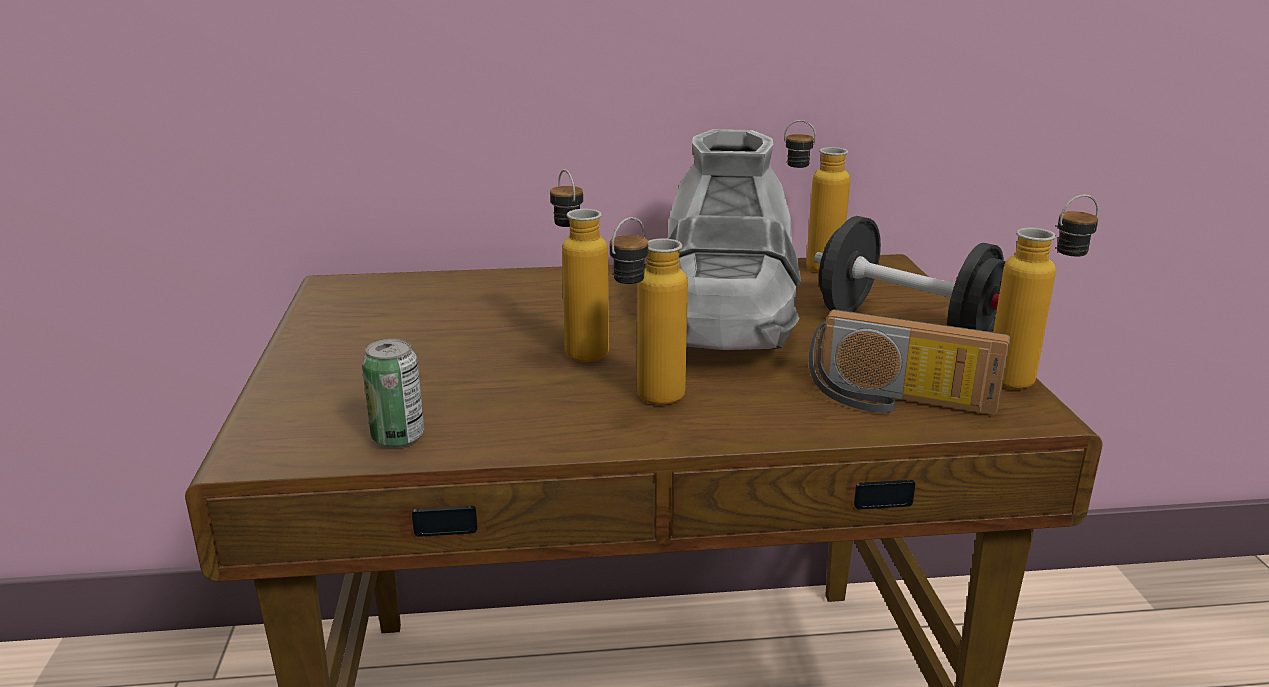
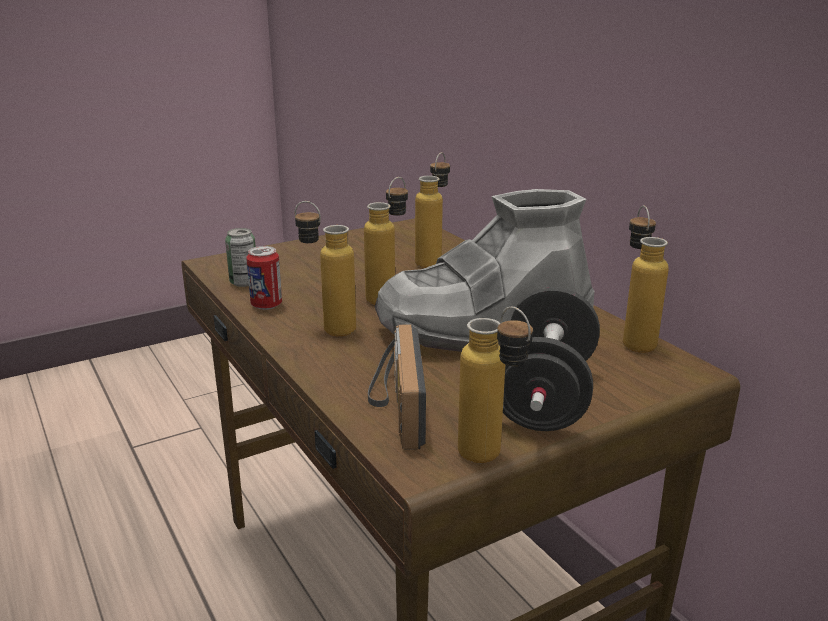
camera: 65 degrees right, 0 degrees up
(490, 300) = (433, 261): none -> bottle
(517, 432) = (266, 305): none -> can

